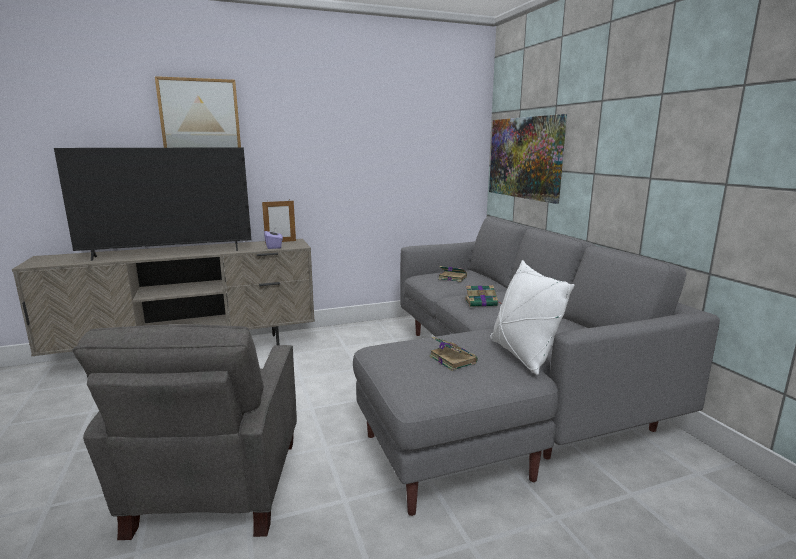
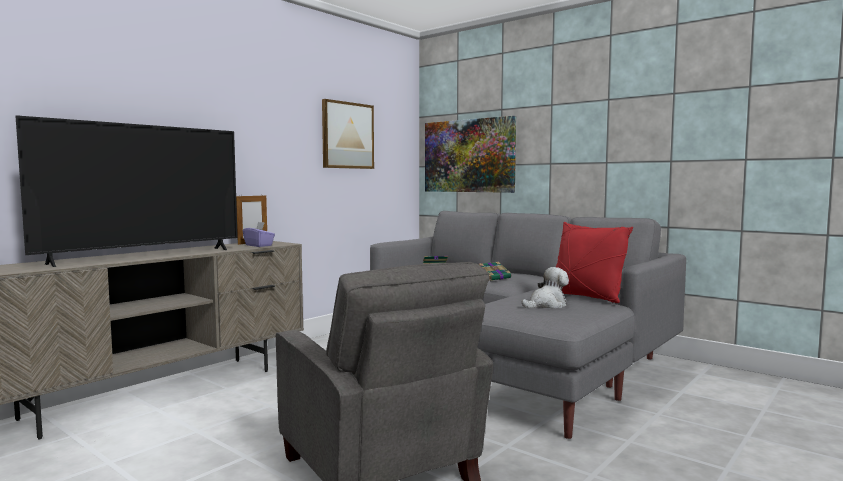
camera: 30 degrees left, 10 degrees down
(200, 117) = (163, 96): picture -> picture (347, 135)
(452, 359) = (546, 305): book -> plush toy
(522, 355) = (586, 297): white pillow -> red pillow

